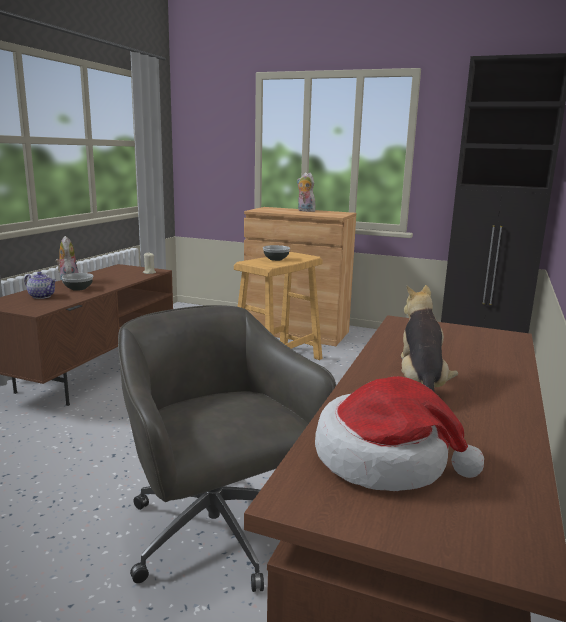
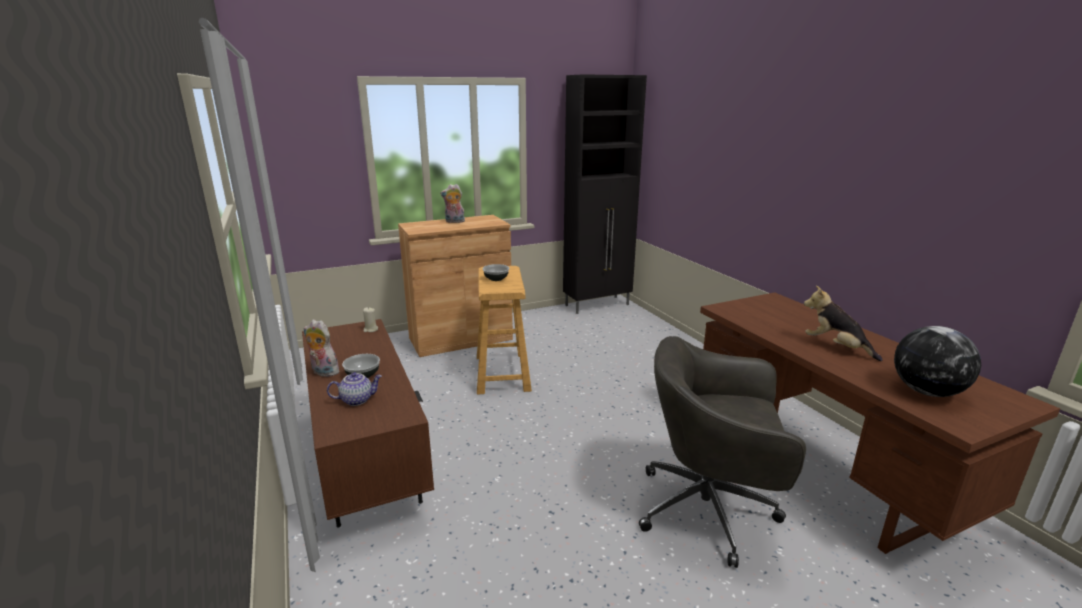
camera: 45 degrees left, 5 degrees up
(385, 459) = (926, 391): hat -> globe

